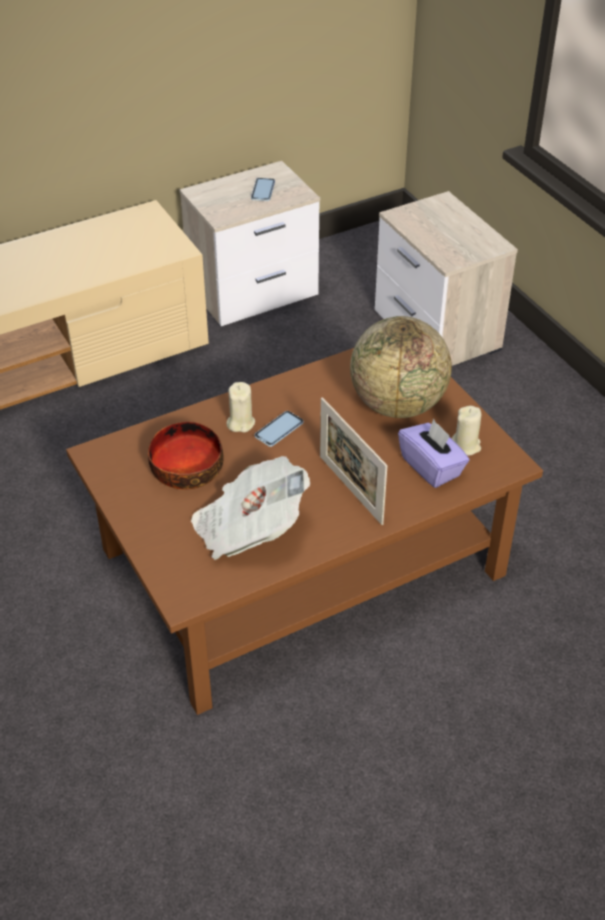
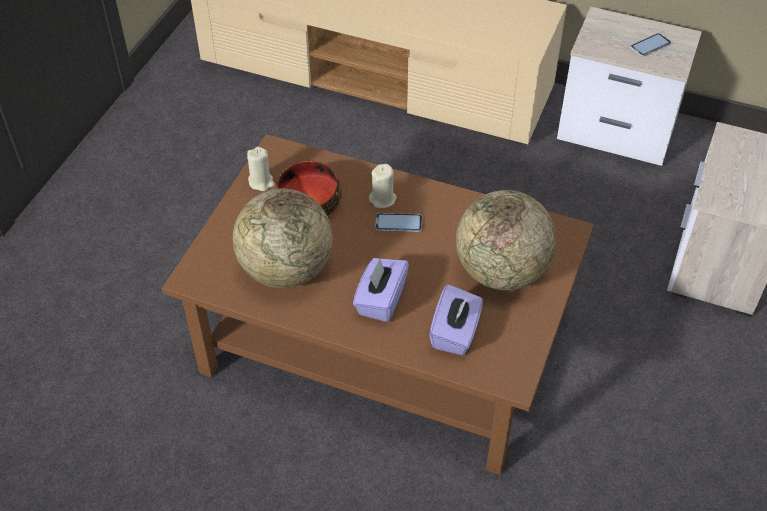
camera: 50 degrees right, 5 degrees up
(249, 528) = (286, 270): newspaper -> globe
(350, 489) = (380, 300): picture frame -> purple tissue box
(466, 446) = (502, 340): beige candle -> beige candle (261, 182)

